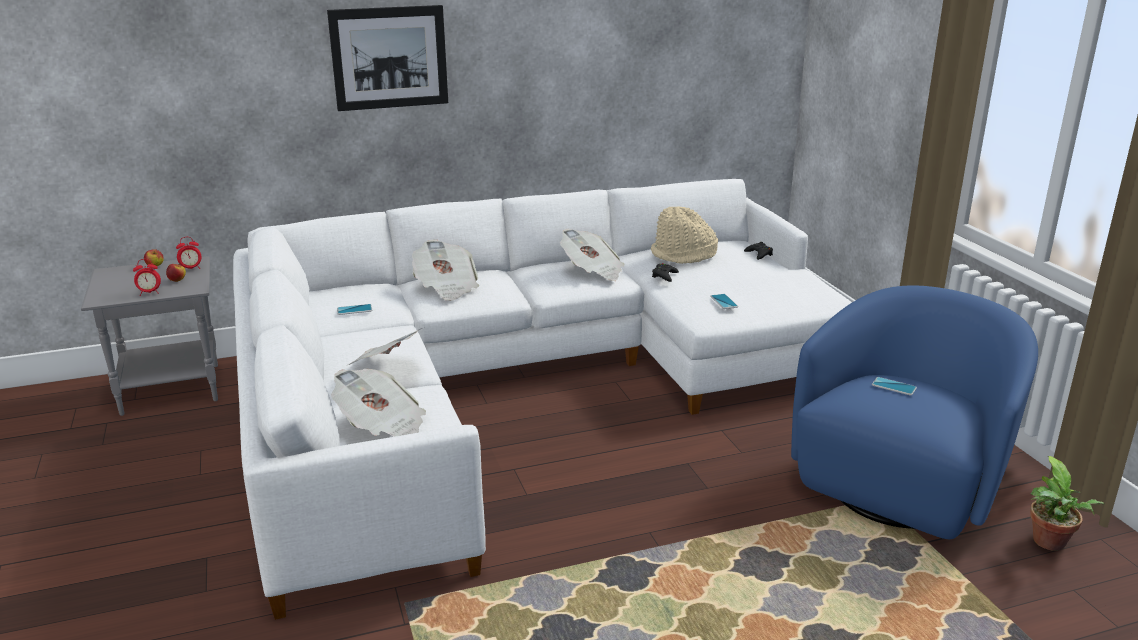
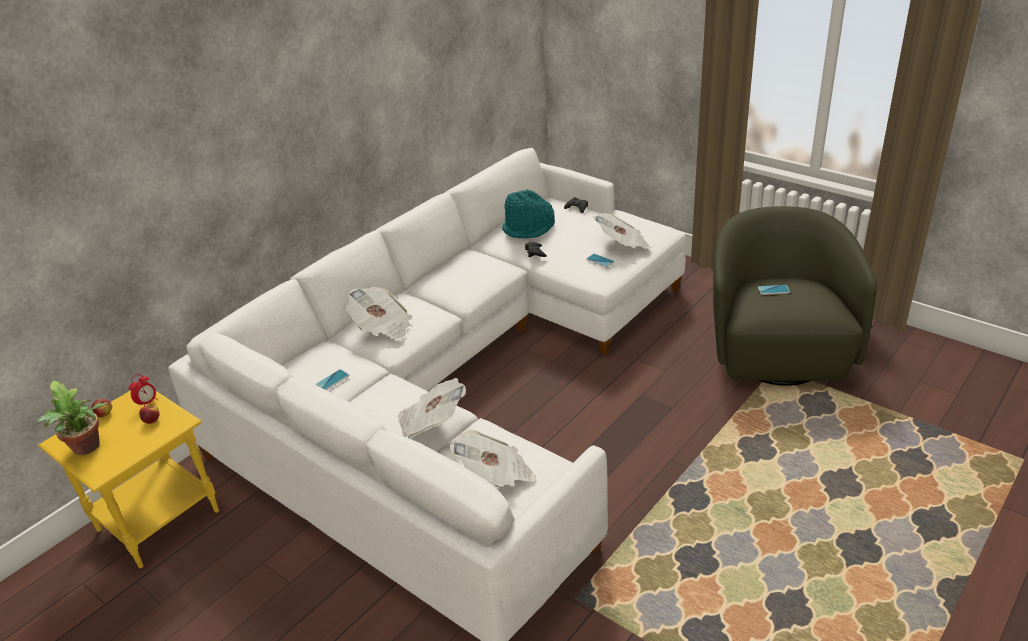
camera: 30 degrees left, 10 degrees up
(149, 293) = (143, 445): alarm clock -> none
(172, 389) = (160, 520): grey side table -> yellow side table
(389, 58) = (258, 135): picture -> none
(592, 271) = (477, 267): newspaper -> newspaper (622, 244)
(683, 255) = (529, 228): beige hat -> turquoise hat
(901, 484) = (777, 351): blue armchair -> green armchair
(1051, 544) = (885, 356): potted plant -> potted plant (87, 448)

